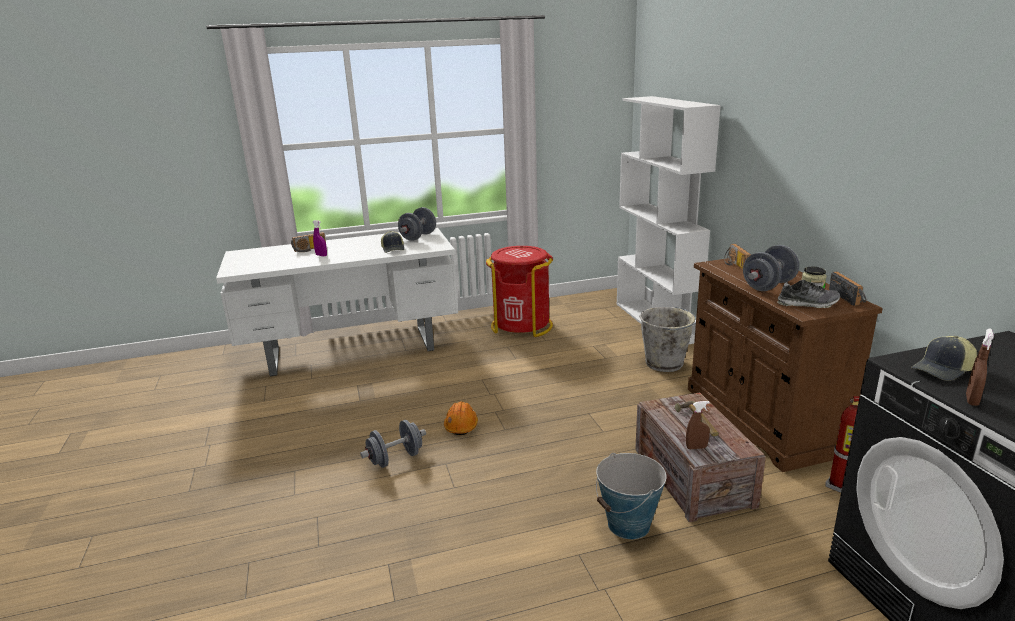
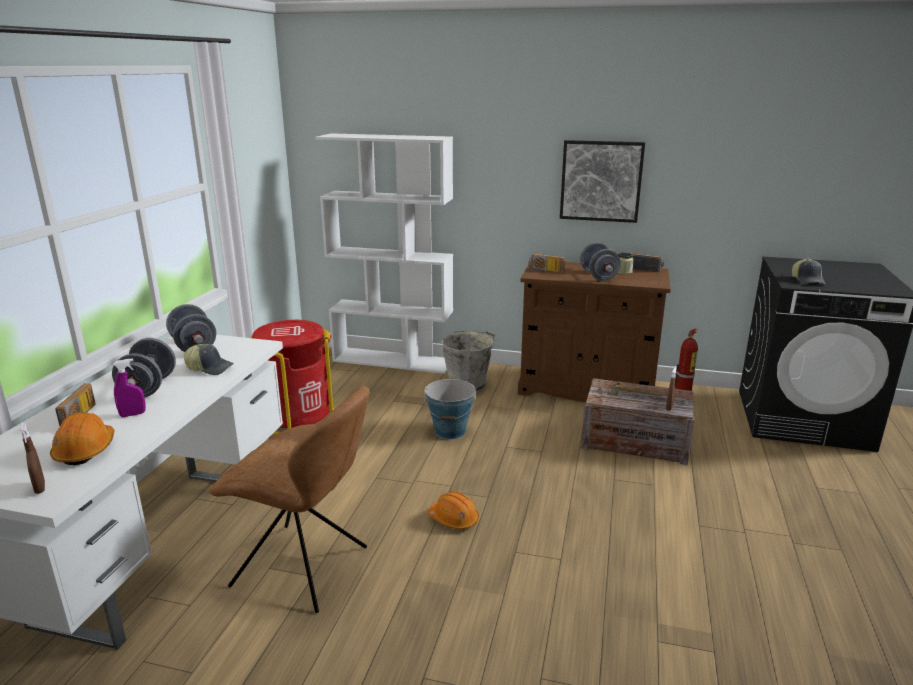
camera: 60 degrees left, 0 degrees up
(278, 261) = (85, 450): none -> orange hard hat
(365, 395) = (305, 568): none -> brown chair
(395, 458) = (475, 583): grey dumbbell -> grey dumbbell (148, 387)
(629, 525) = (675, 489): bucket -> bucket (450, 431)
(807, 304) = (643, 279): shoe -> none
(832, 173) = (601, 181): none -> picture
(972, 400) = (847, 288): brown spray bottle -> brown spray bottle (40, 488)

